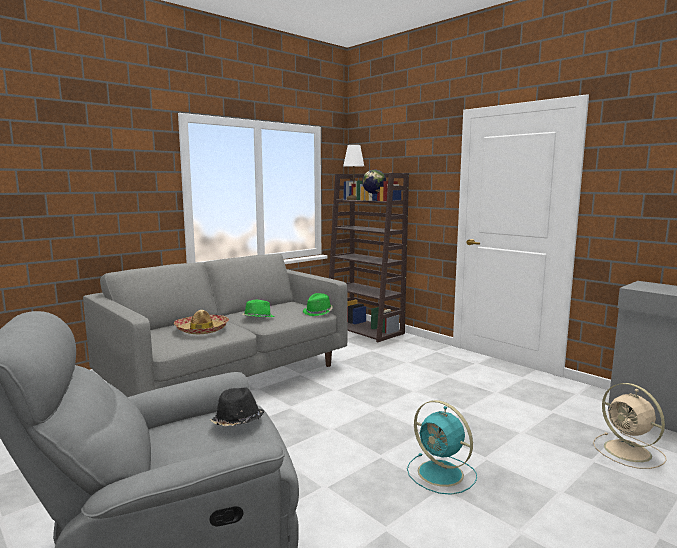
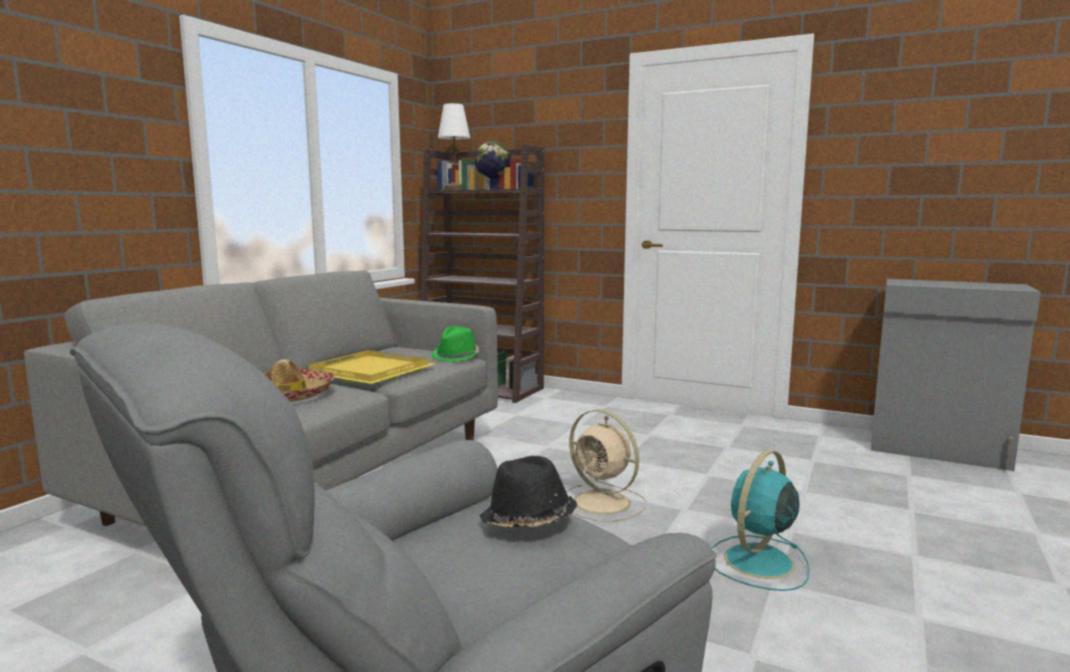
camera: 20 degrees left, 0 degrees up
(257, 318) = (367, 372): green hat -> yellow tray
(442, 474) = (757, 562): turquoise fan -> turquoise fan turned 105 degrees clockwise
(629, 452) = (938, 493): beige fan -> beige fan (604, 503)

